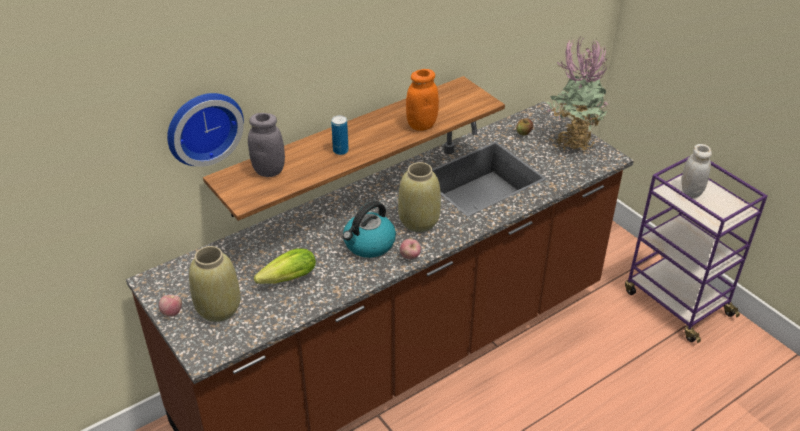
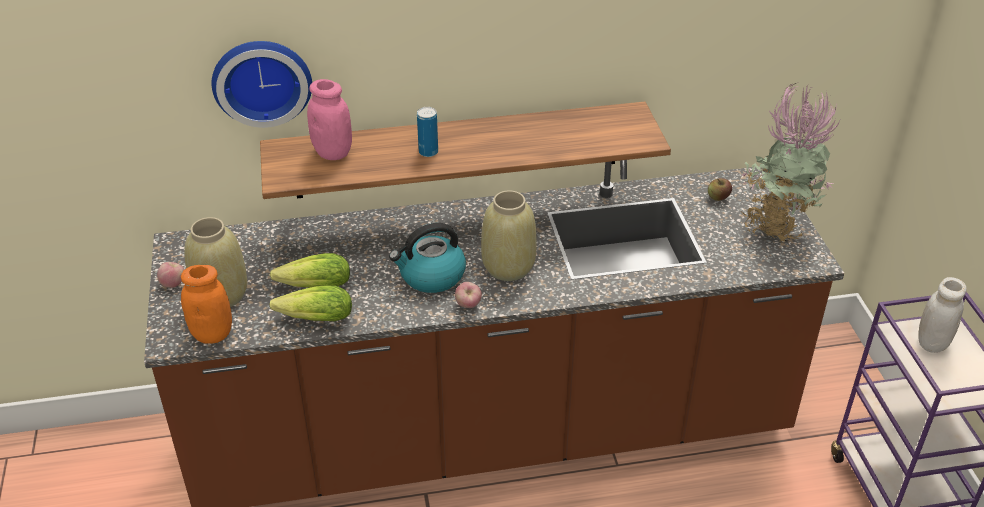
camera: 25 degrees right, 0 degrees up
(269, 171) = (333, 153): grey jar -> pink jar
(303, 303) = (312, 319): none -> lettuce
(421, 125) = (546, 147): orange jar -> orange jar (212, 334)

